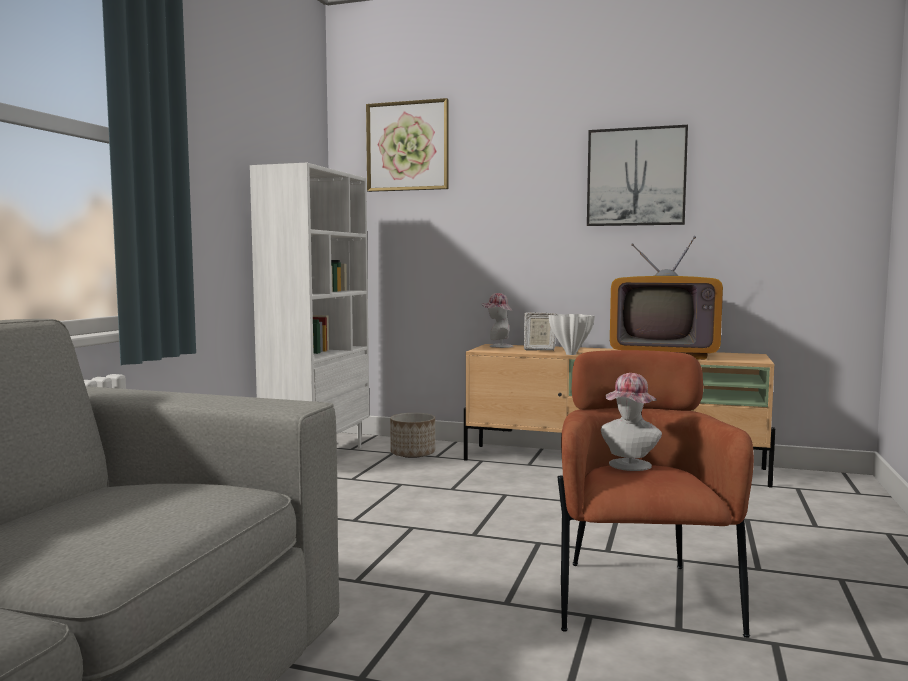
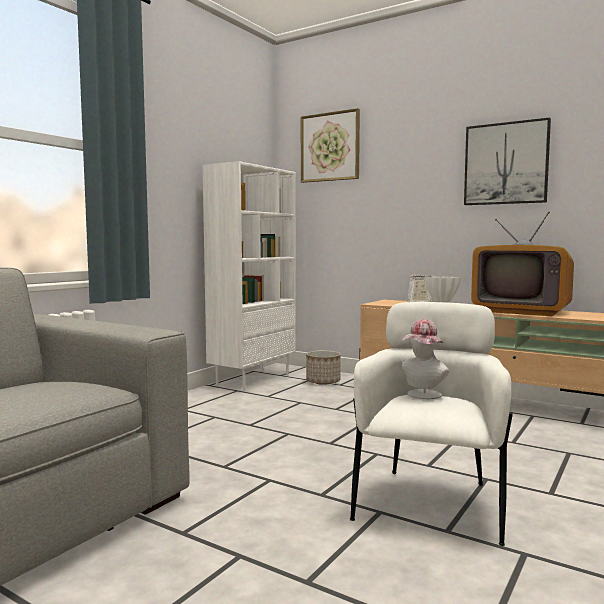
camera: 15 degrees right, 0 degrees up
(498, 346) = (391, 301): hat -> none
(639, 597) = (430, 503): brown armchair -> white armchair

